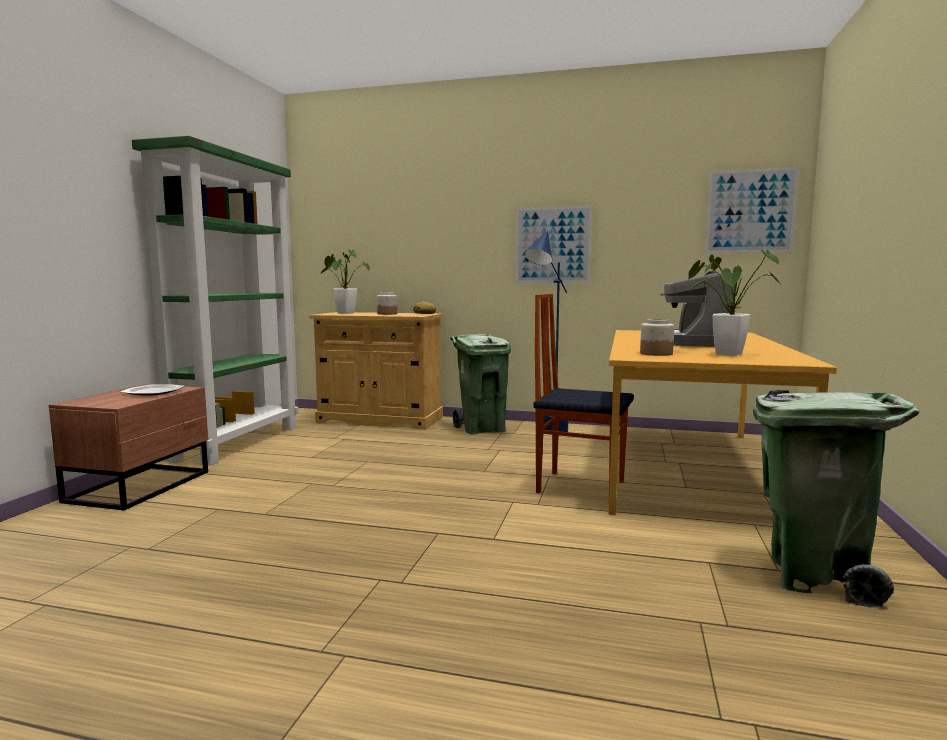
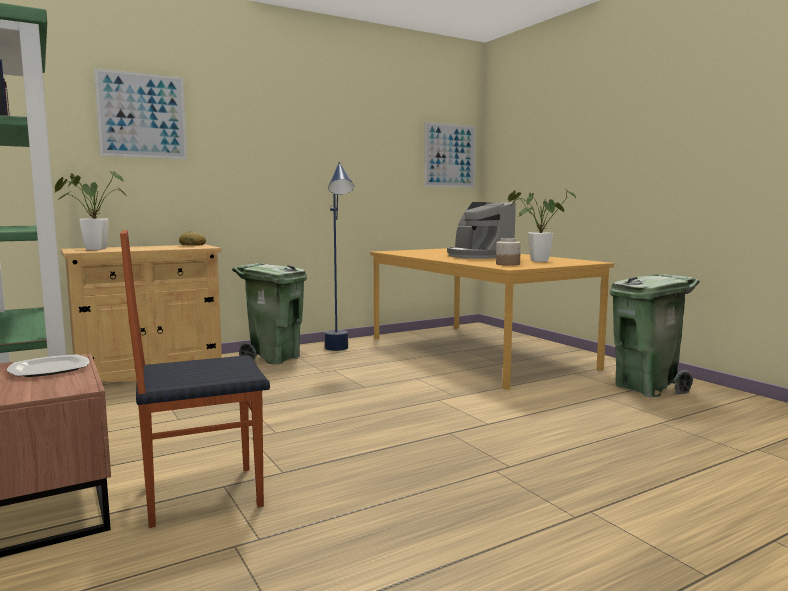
camera: 45 degrees left, 0 degrees up
(387, 314) = (156, 247): jar -> none
(553, 245) = (311, 175): picture -> picture (142, 115)
(580, 486) = (450, 379): chair -> chair (202, 494)

